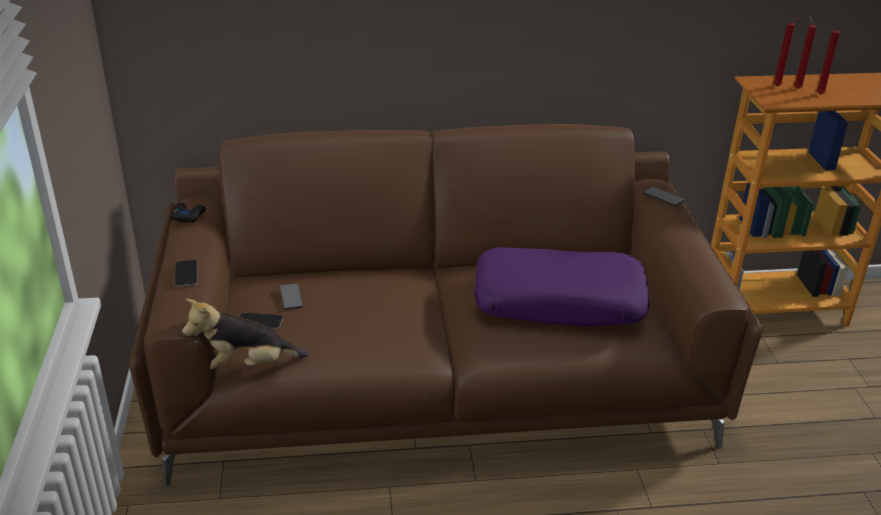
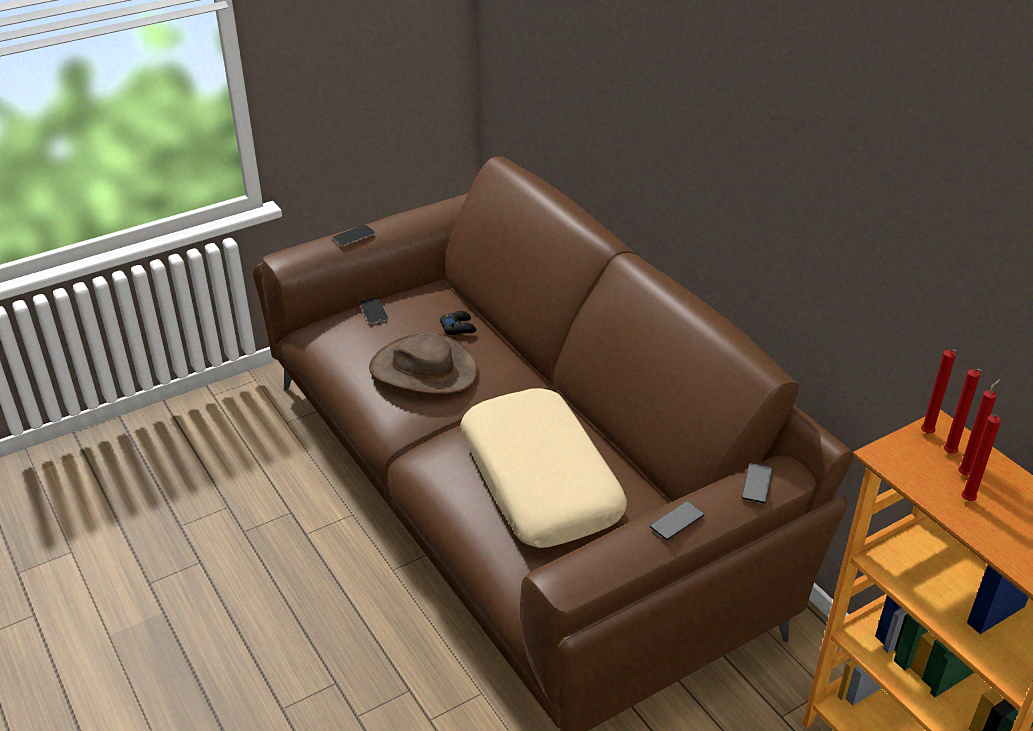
camera: 65 degrees right, 5 degrees up
(187, 216) = (442, 204): black game controller -> black game controller (458, 327)
(246, 366) = (316, 329): plush toy -> none
(291, 297) = (420, 313): phone -> phone (677, 521)
(375, 317) = (423, 369): none -> brown hat
(559, 301) = (541, 481): purple pillow -> beige pillow
(757, 86) = (927, 435): none -> red candle

